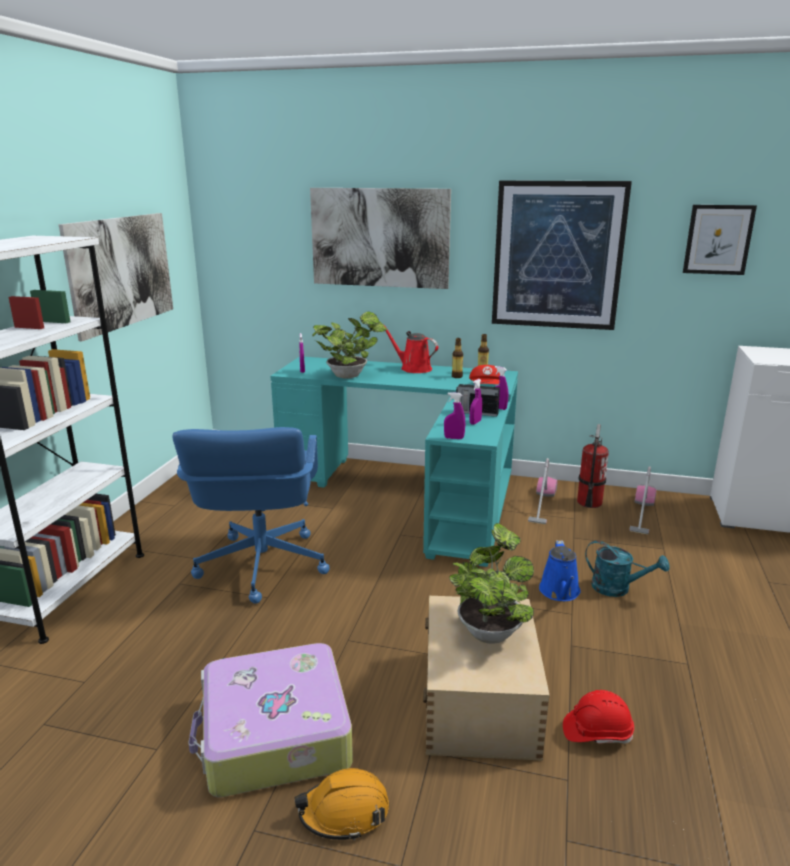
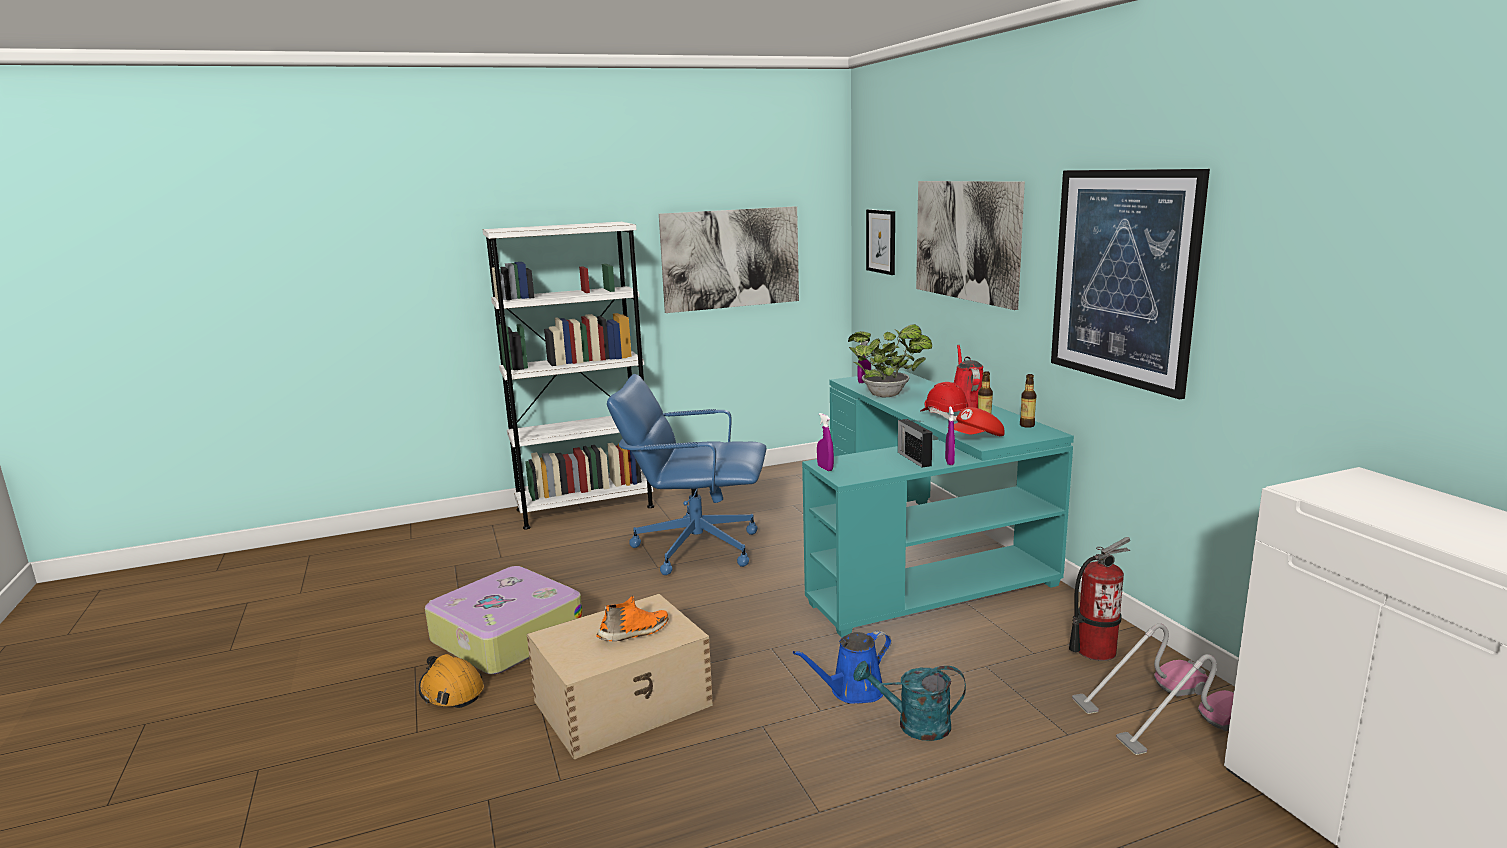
camera: 55 degrees right, 5 degrees down
(261, 566) = (695, 547): blue office chair -> blue office chair turned 45 degrees clockwise
(475, 422) = (884, 464): purple spray bottle -> none
(490, 630) = (634, 633): potted plant -> orange shoe
(542, 504) = (1032, 624): vacuum cleaner -> vacuum cleaner (1186, 730)
(597, 732) = (638, 778): red hard hat -> red hard hat (944, 415)
(617, 588) = (914, 725): turquoise watering can -> turquoise watering can turned 105 degrees clockwise
(718, 239) = (1331, 269): picture -> picture (881, 241)

